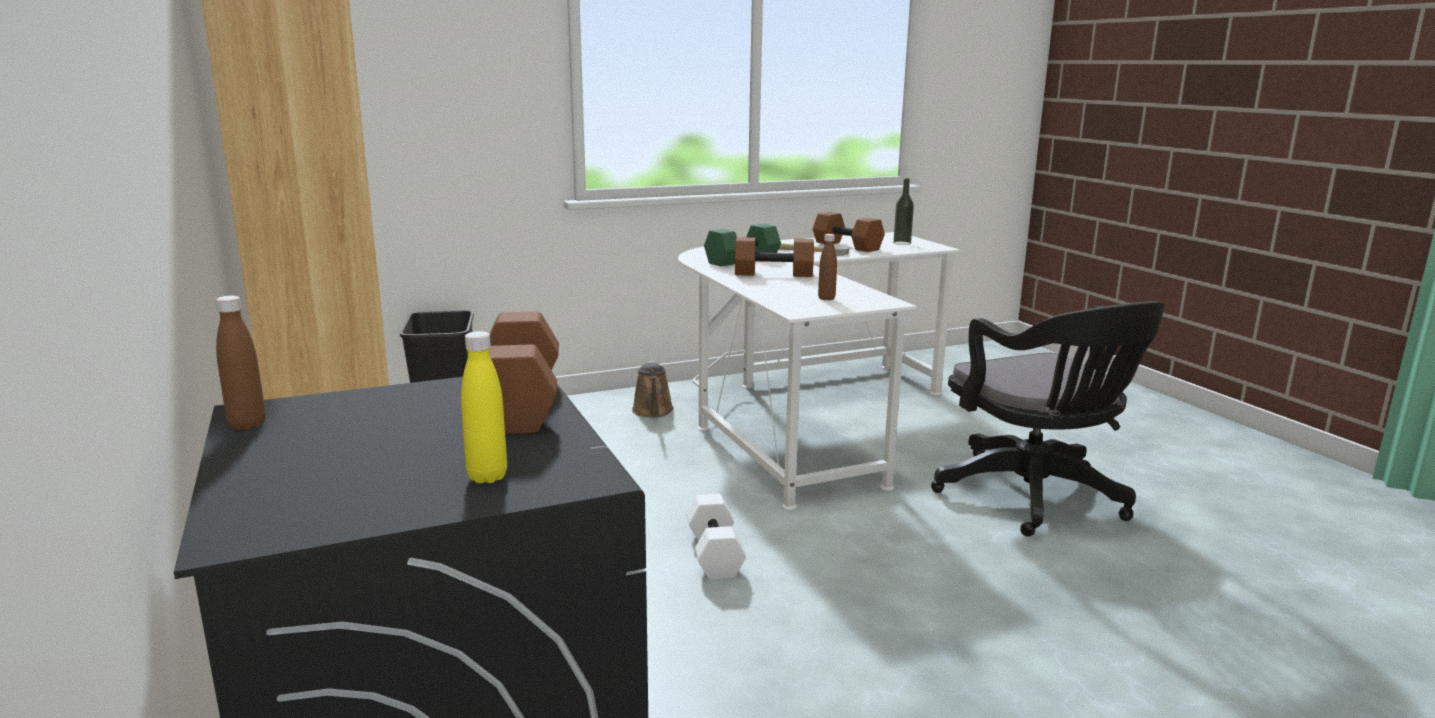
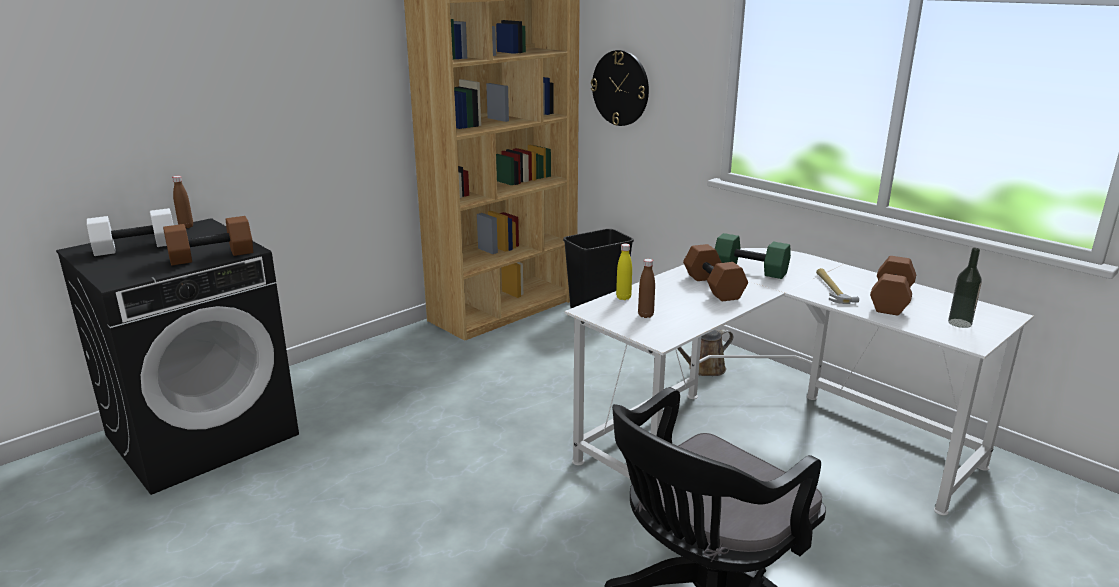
camera: 70 degrees right, 5 degrees up
(393, 109) = (620, 88): none -> wall clock
(487, 477) = (121, 267): yellow bottle -> yellow bottle (623, 297)
(713, 553) = (486, 443): white dumbbell -> white dumbbell (137, 247)

